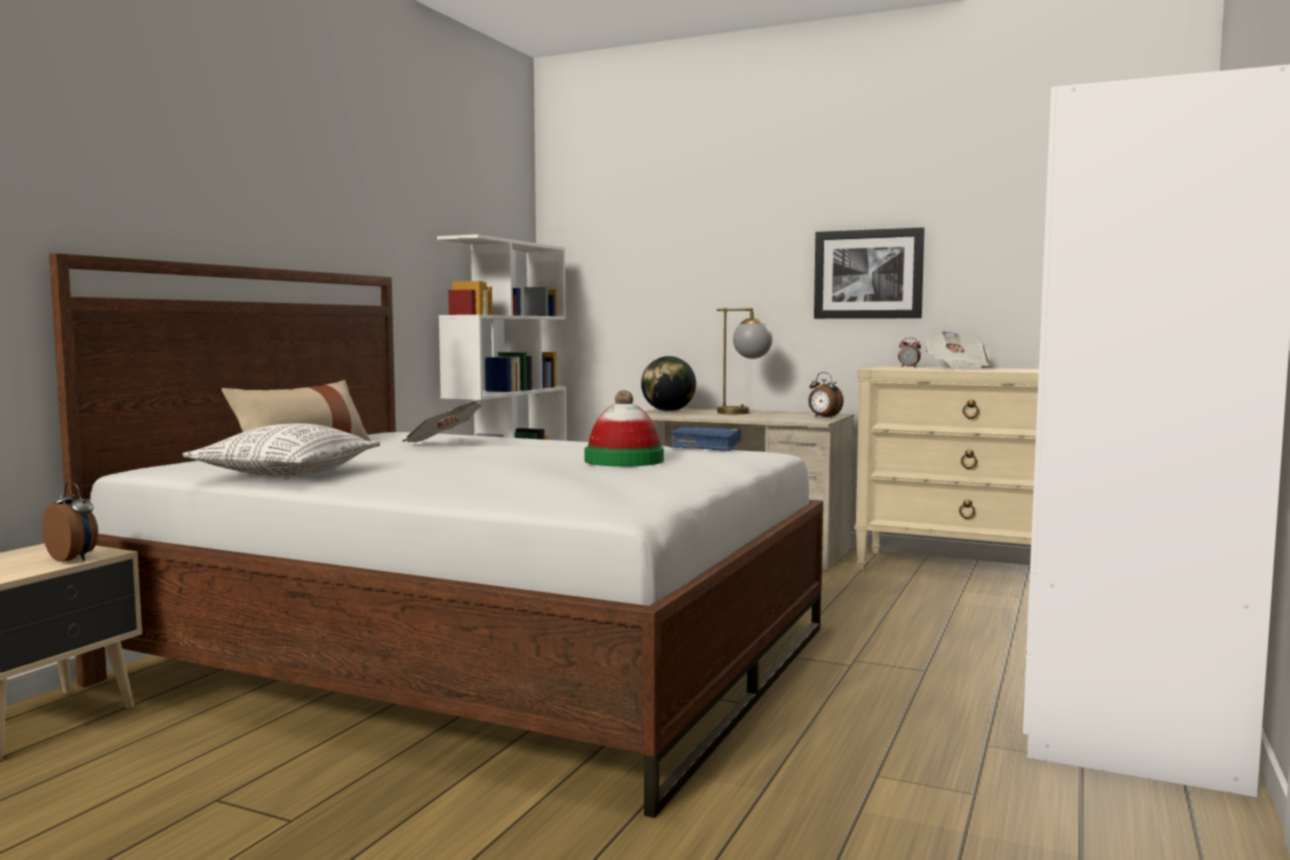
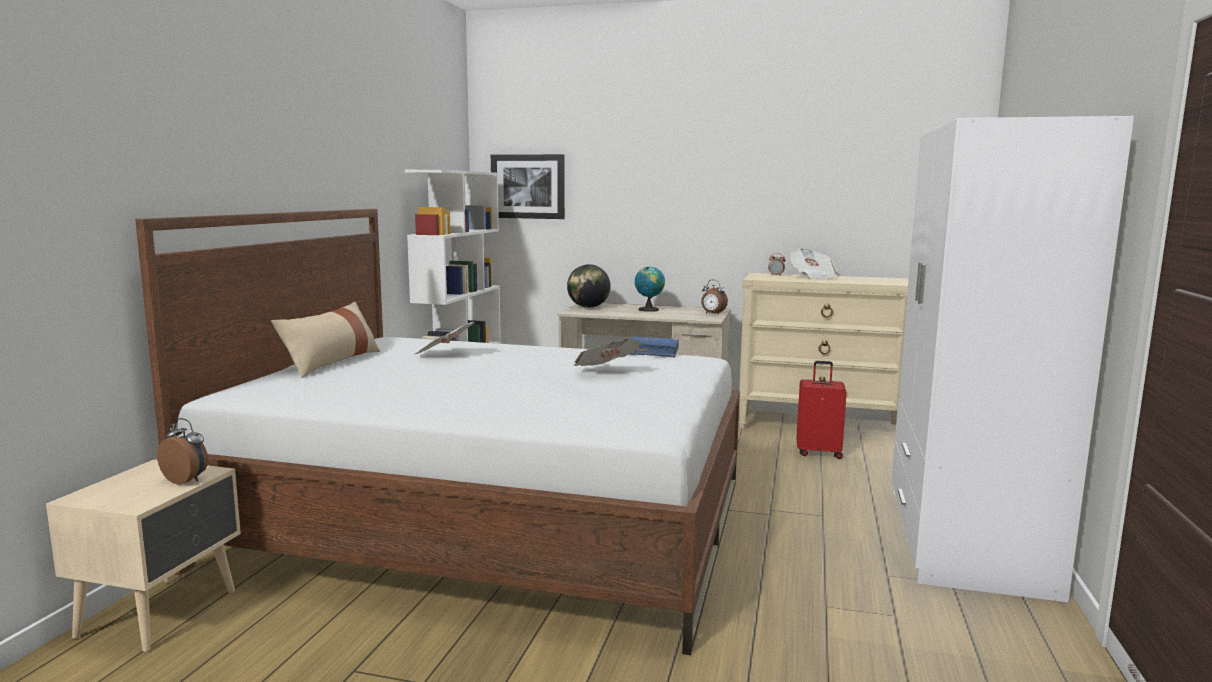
camera: 10 degrees left, 5 degrees up
(287, 474) = (353, 398): pillow -> none
(624, 460) = (606, 372): hat -> newspaper
(744, 413) = (649, 309): table lamp -> globe
(868, 274) = (743, 202): picture -> picture (528, 186)
(955, 600) = (819, 452): none -> red suitcase

